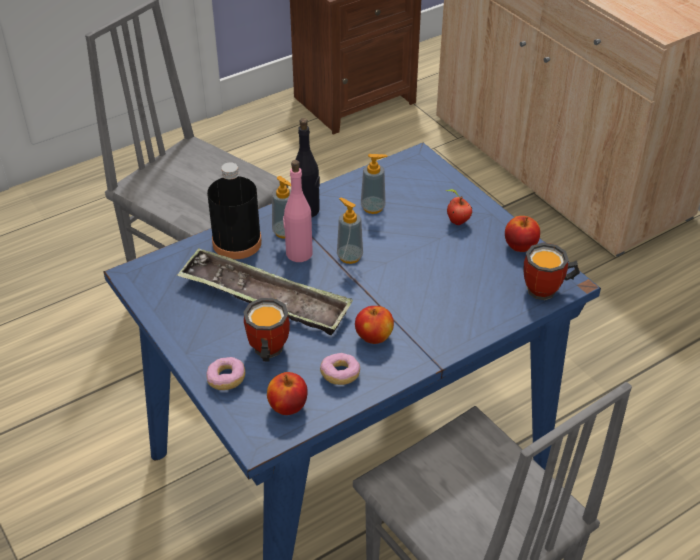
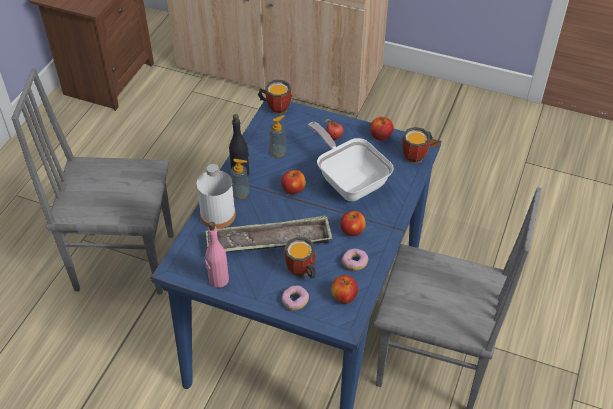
camera: 35 degrees left, 5 degrees up
(237, 243) = (218, 215): black bottle -> white bottle
(299, 253) = (262, 203): pink bottle -> pink bottle (218, 280)
(349, 256) = (293, 190): soap dispenser -> apple
(419, 158) = (275, 107): none -> mug
(428, 278) = (349, 181): none -> frying pan

